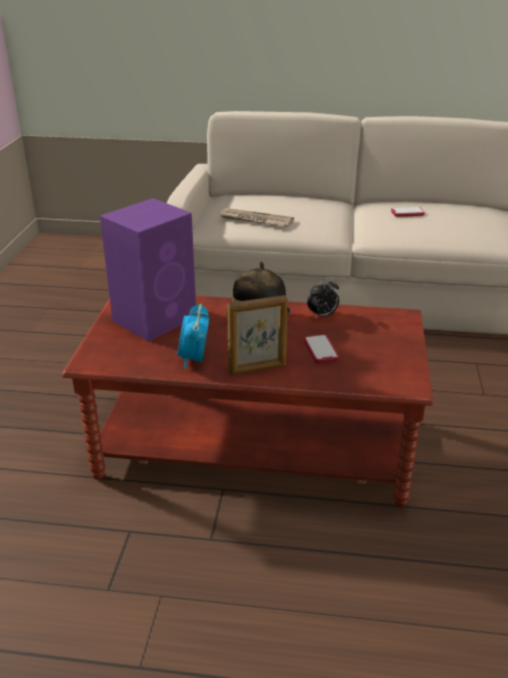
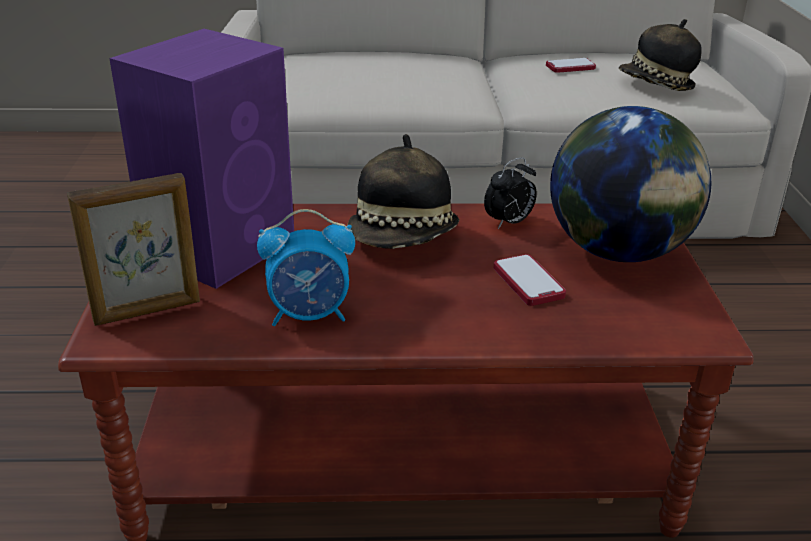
camera: 10 degrees left, 0 degrees up
(194, 359) = (310, 315): alarm clock -> alarm clock turned 90 degrees counterclockwise
(255, 220) = (346, 86): newspaper -> none
(257, 369) = (430, 324): picture frame -> picture frame (148, 311)
(381, 337) = (618, 252): none -> globe
(460, 229) = (656, 85): none -> hat

